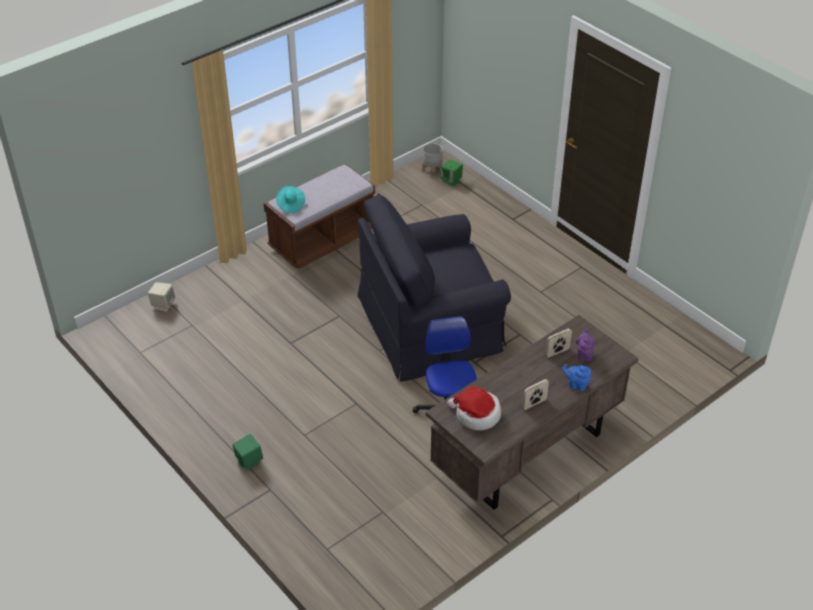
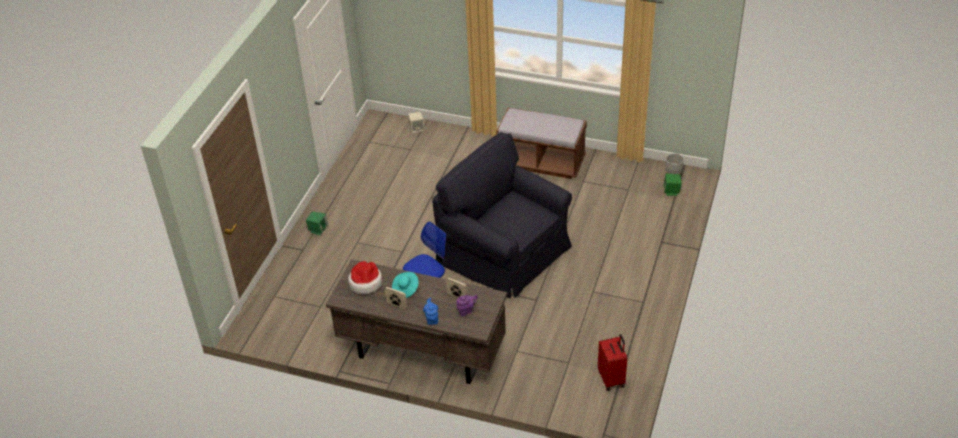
camera: 60 degrees right, 0 degrees up
(290, 205) = (514, 118): turquoise hat -> turquoise hat (405, 289)
(664, 332) = (612, 379): none -> red suitcase

